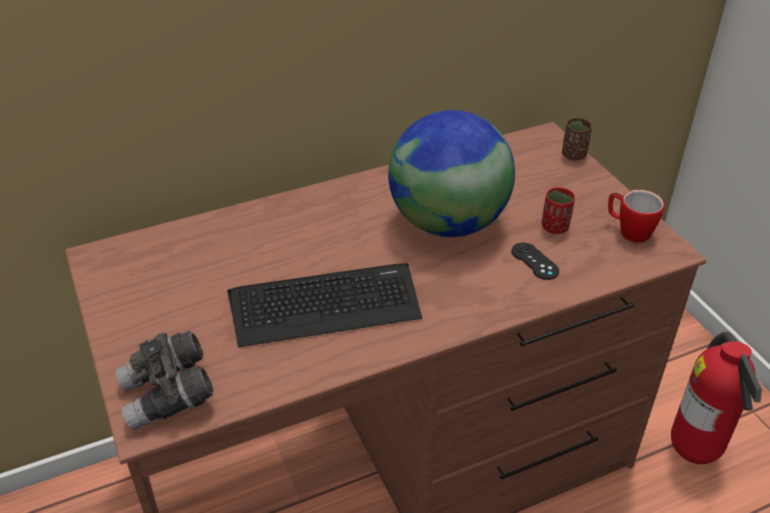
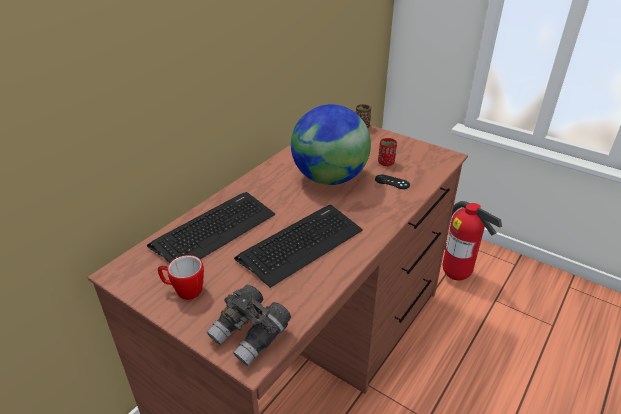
camera: 30 degrees left, 5 degrees down
(239, 243) = (214, 230): none -> keyboard
(628, 231) = (422, 153): mug -> mug (184, 290)

